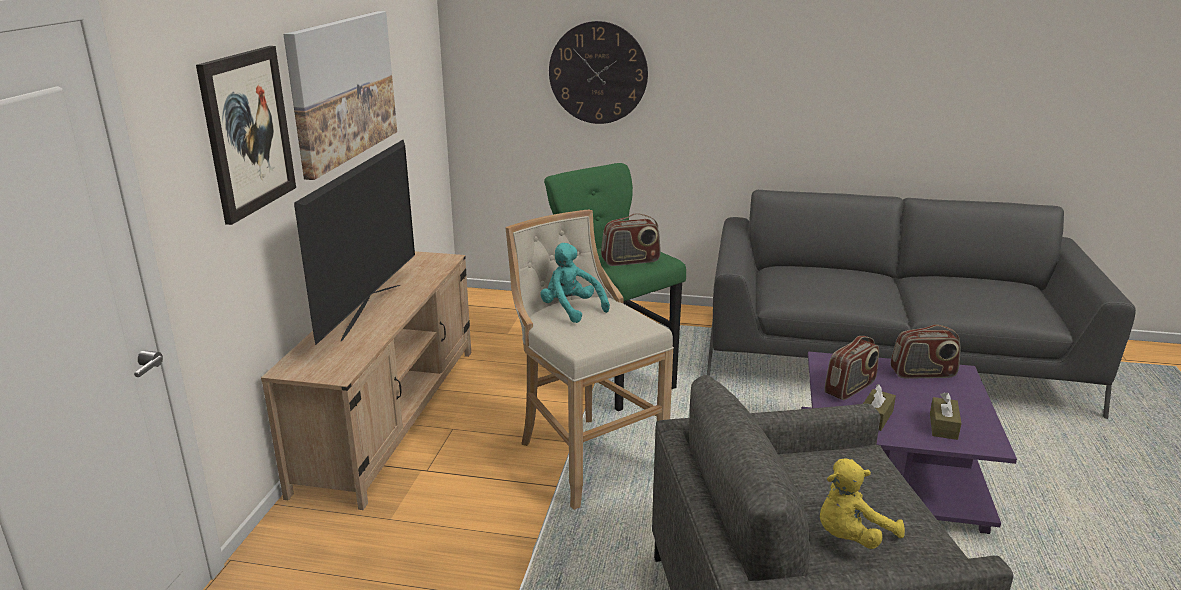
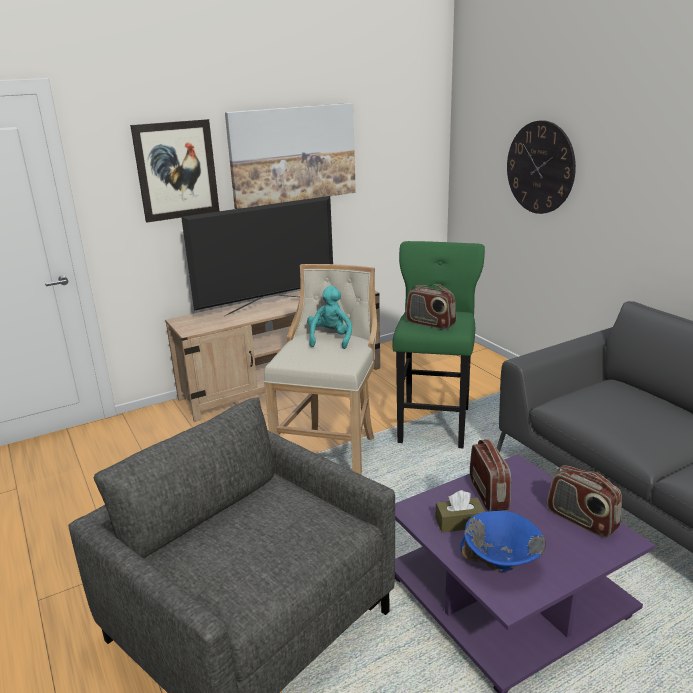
camera: 50 degrees right, 0 degrees up
(850, 388) = (489, 494): radio -> radio turned 105 degrees counterclockwise
(851, 537) = (217, 555): yellow plush toy -> none
(943, 426) = (501, 562): brown tissue box -> blue bowl

